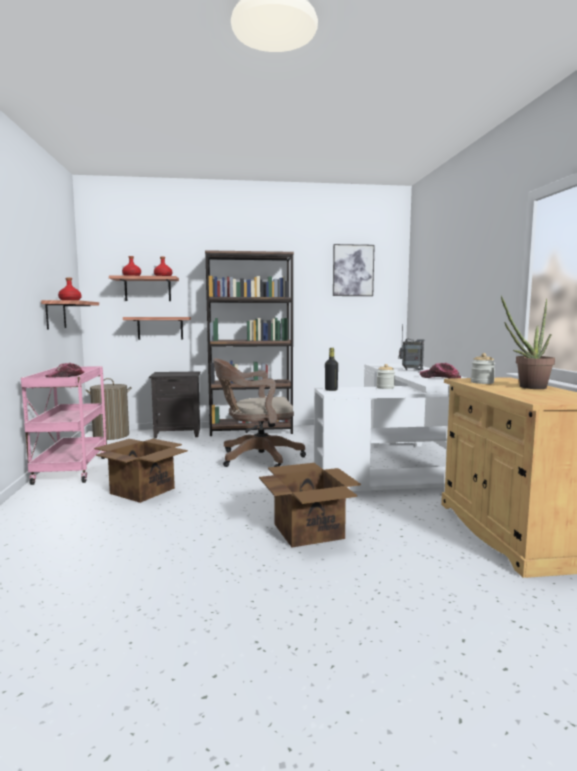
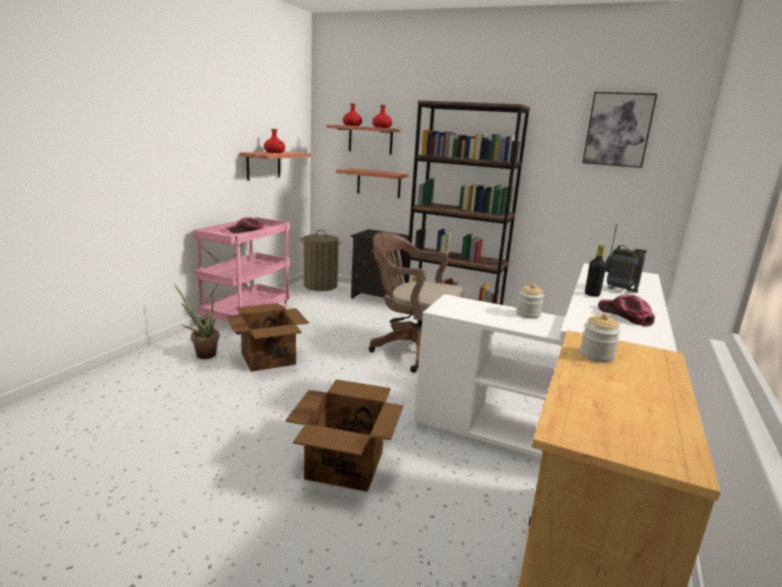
camera: 30 degrees right, 10 degrees up
(331, 390) = (452, 303): black bottle -> black bottle (592, 294)
(527, 387) = (640, 389): potted plant -> potted plant (202, 354)

